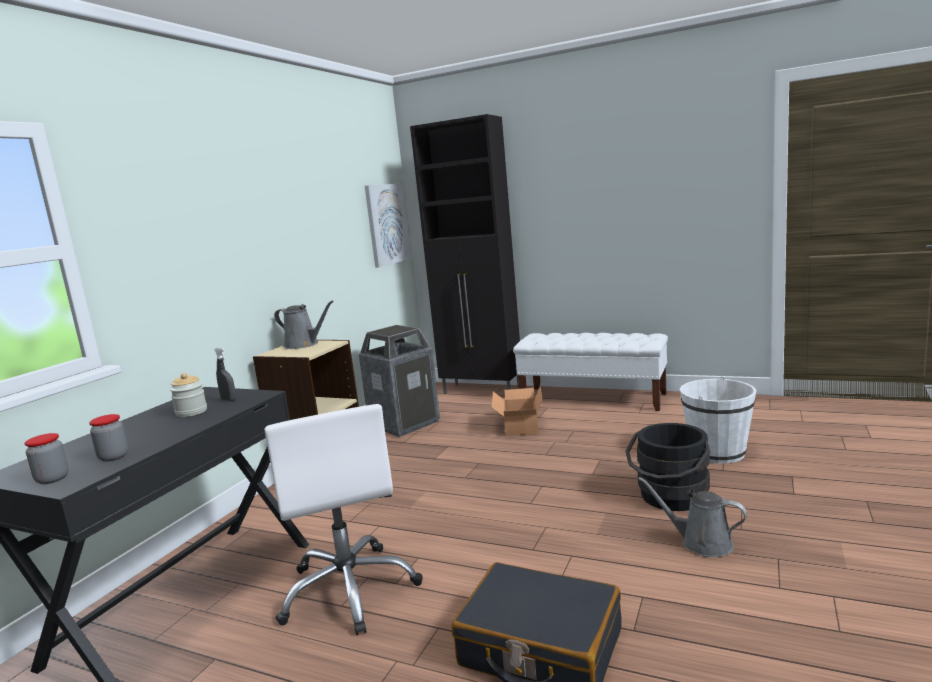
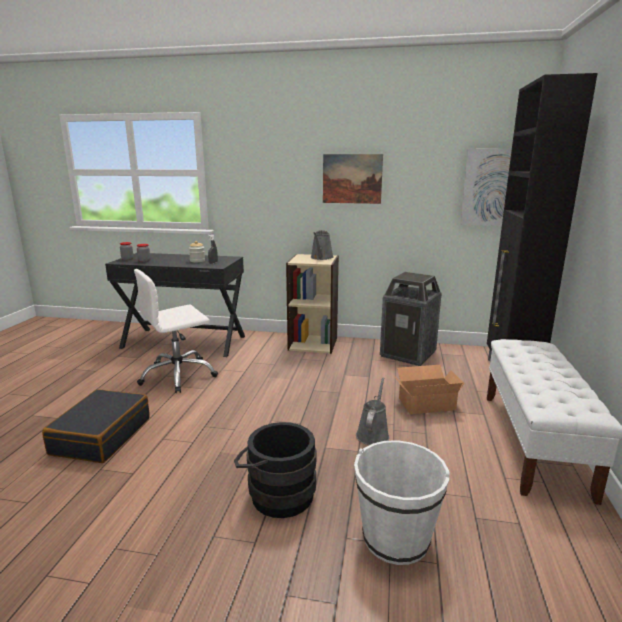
camera: 75 degrees right, 5 degrees up
(286, 230) = (352, 179): none -> picture
(701, 543) = (194, 507): grey watering can -> grey watering can (373, 434)

